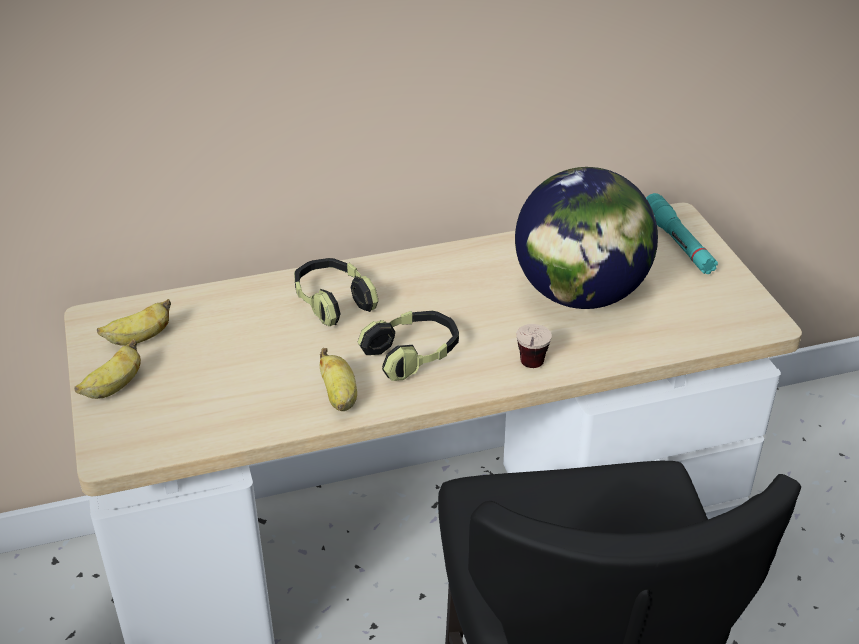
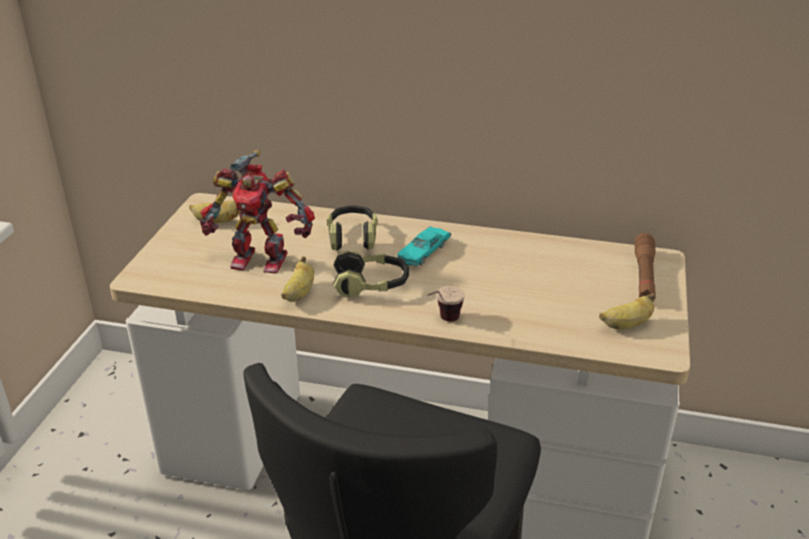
camera: 30 degrees right, 5 degrees down
(114, 387) = (176, 243): banana -> banana (626, 325)
(247, 369) = (260, 258): none -> toy robot
(432, 292) = (423, 252): none -> turquoise toy car
(579, 295) = (529, 286): globe -> none
(678, 243) = (644, 276): turquoise flashlight -> brown flashlight

